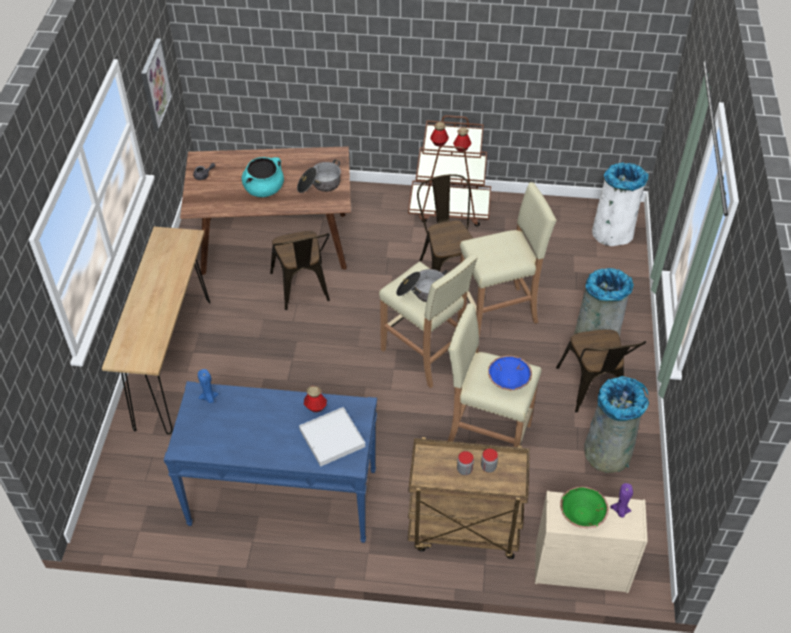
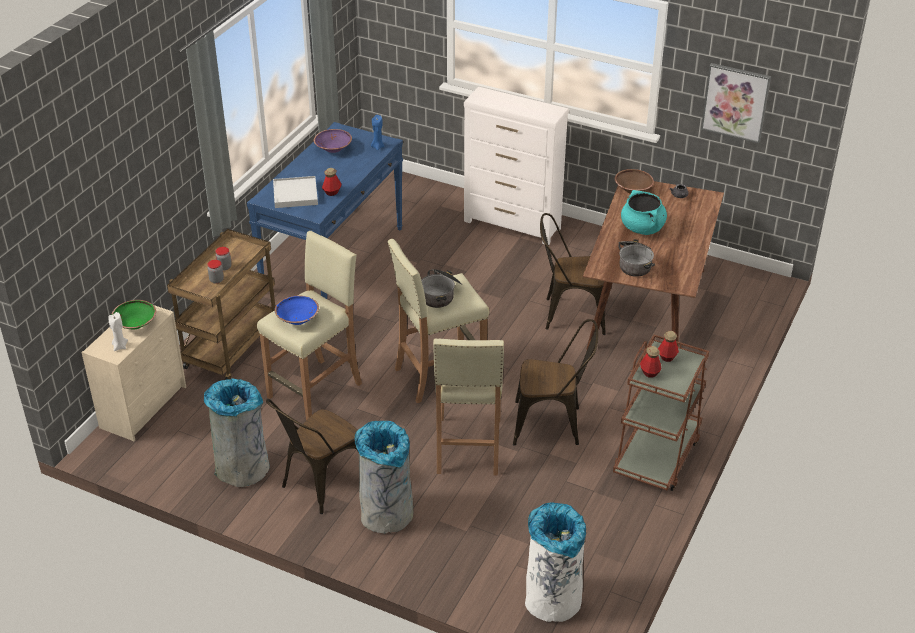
camera: 110 degrees right, 10 degrees down
(173, 363) = (512, 225): brown console table -> white dresser
(202, 206) = (632, 189): none -> brown bowl
(226, 437) = (333, 149): none -> purple bowl
(593, 390) = (320, 485): brown chair -> brown chair turned 60 degrees counterclockwise
(620, 511) = (120, 346): purple candle -> white candle

